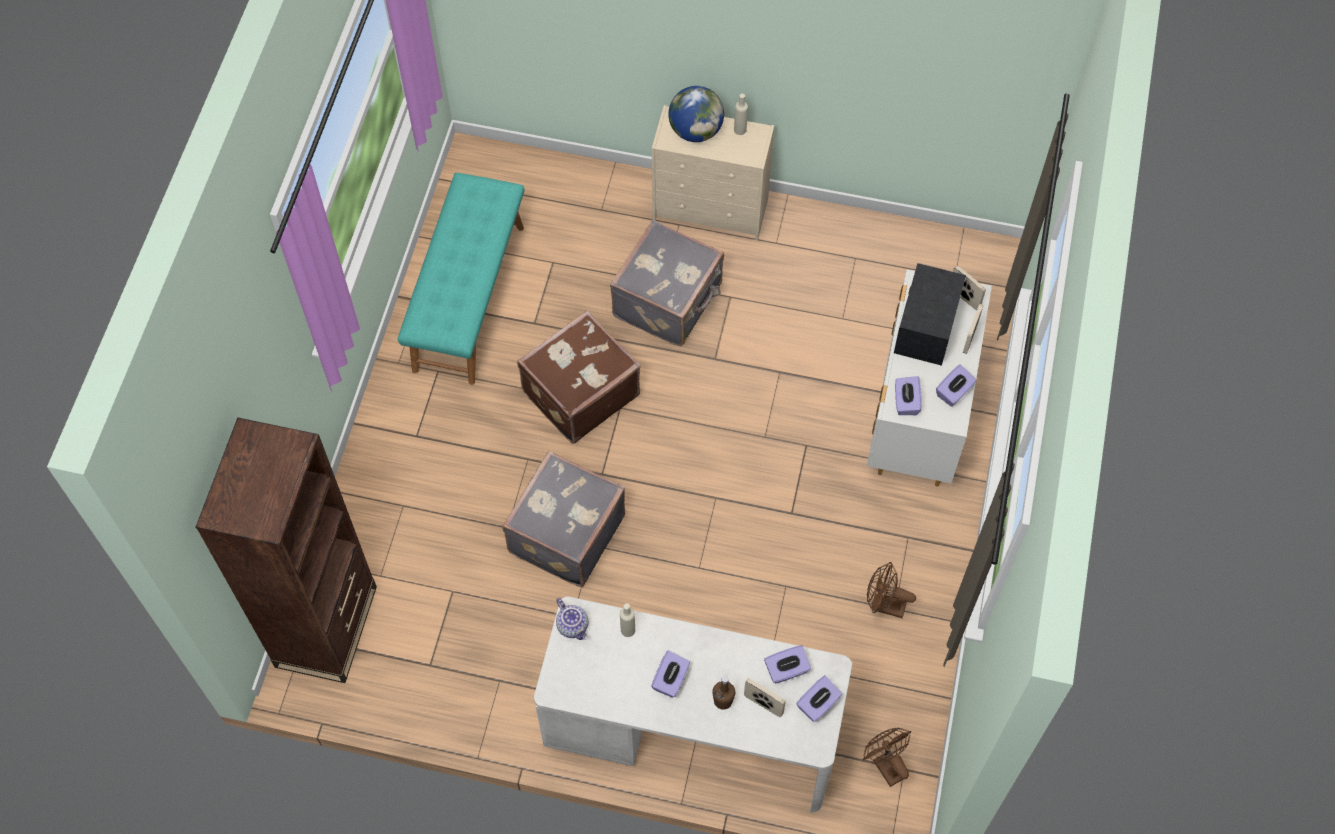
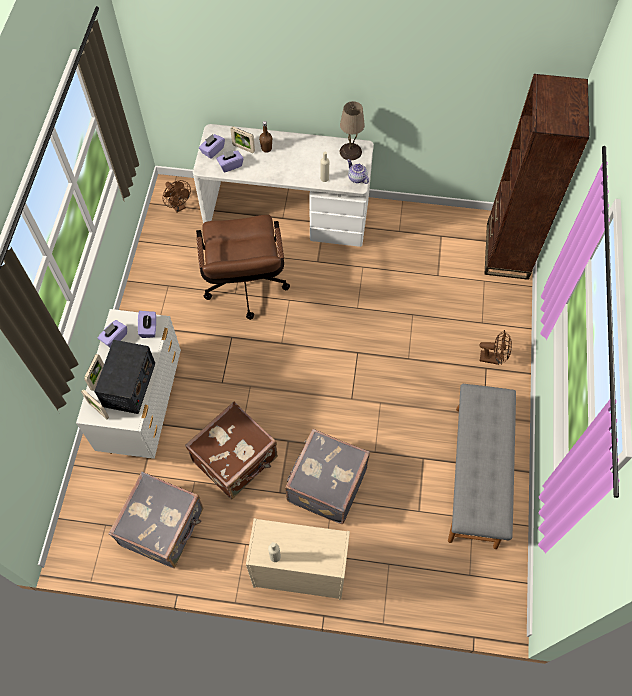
camera: 175 degrees right, 0 degrees up
(468, 297) = (477, 475): turquoise bench -> grey bench
(564, 534) = (375, 313): grey suitcase -> grey suitcase (164, 527)
(577, 683) = (350, 151): none -> beige table lamp
(579, 392) = (381, 407): brown suitcase -> brown suitcase (236, 460)
(671, 680) = (297, 156): purple tissue box -> none
(695, 131) = (313, 552): globe -> none
(767, 590) = (246, 290): none -> brown office chair
(883, 605) = (175, 287): brown fan -> brown fan (493, 358)

